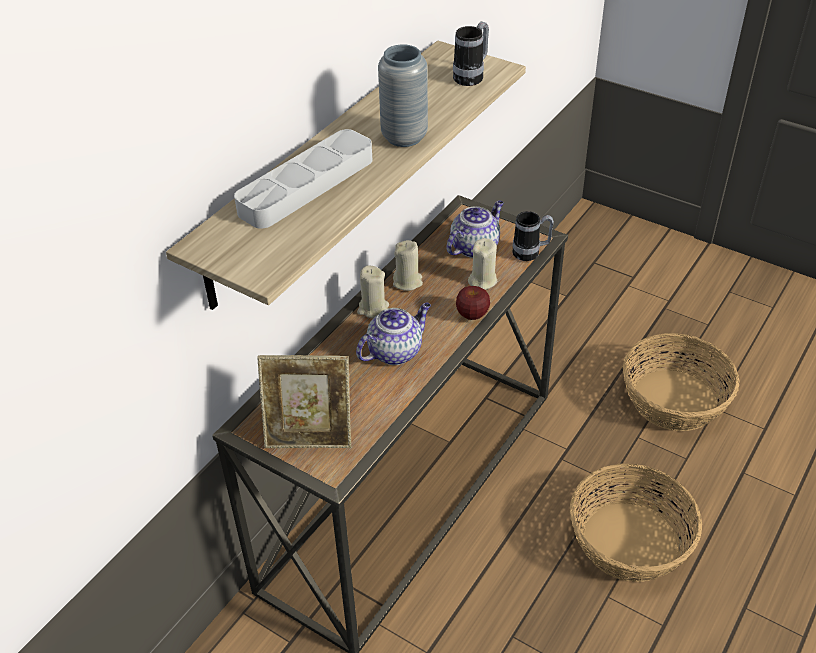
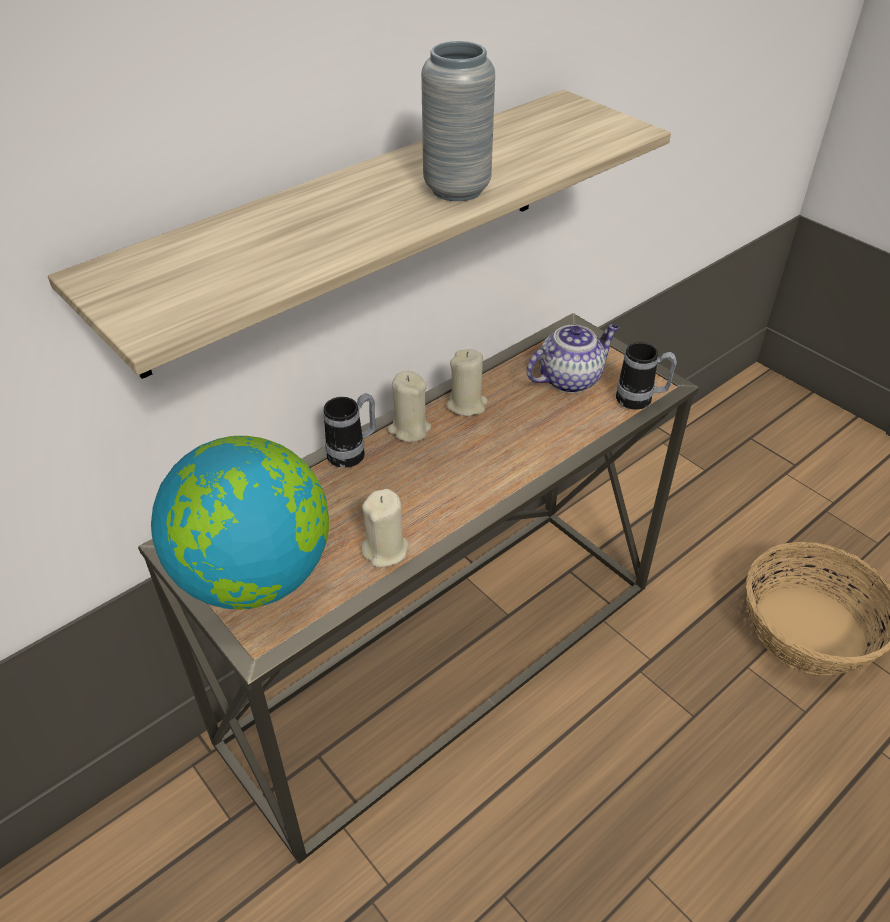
camera: 15 degrees right, 0 degrees up
(306, 185) = (288, 226): grey tray -> none
(310, 435) = (255, 576): picture frame -> globe
(395, 351) = (415, 489): teapot -> none
(472, 76) = (589, 133): mug -> mug (353, 452)
(472, 315) = (533, 464): apple -> none
(482, 280) = (564, 422): beige candle -> beige candle (385, 550)
(629, 540) = (698, 804): basket -> none

